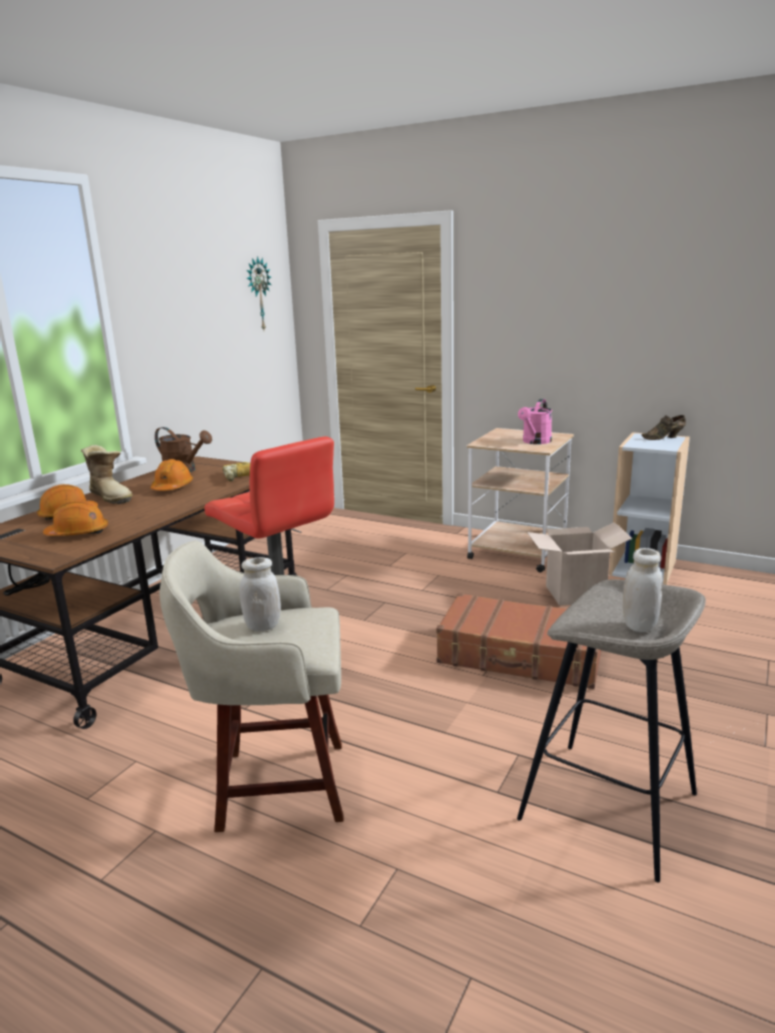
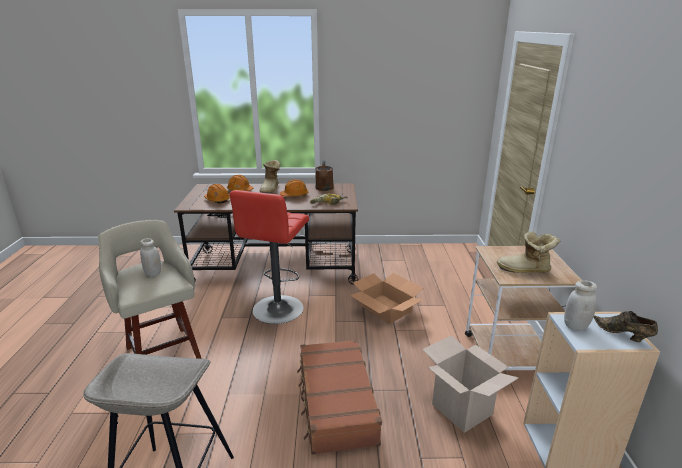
camera: 60 degrees right, 5 degrees up
(258, 294) = (455, 85): wall clock -> none
(374, 583) = (386, 308): none -> cardboard box
(535, 442) = (525, 270): pink watering can -> boot
(639, 625) = (146, 390): white jar -> white jar (575, 326)

